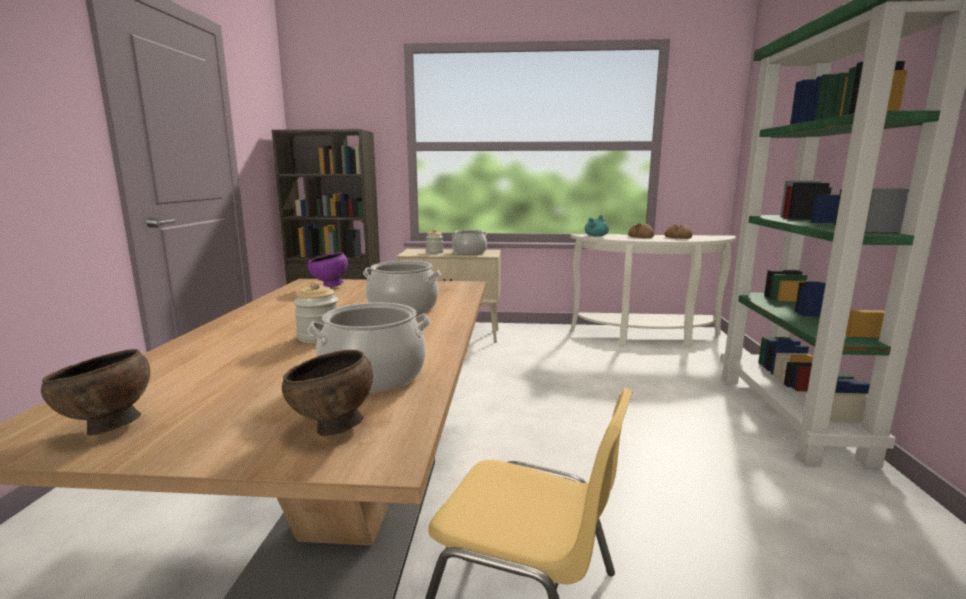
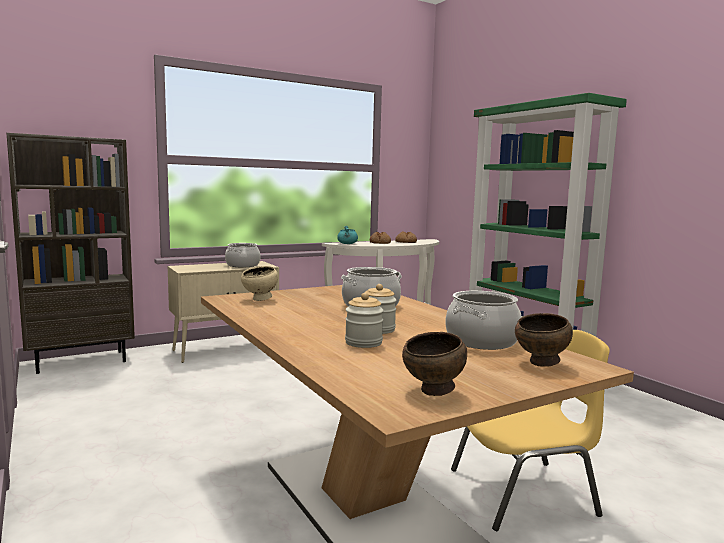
camera: 35 degrees left, 5 degrees down
(330, 287) = (260, 299): purple bowl -> beige bowl
(434, 252) = (208, 267): jar -> jar (363, 343)

